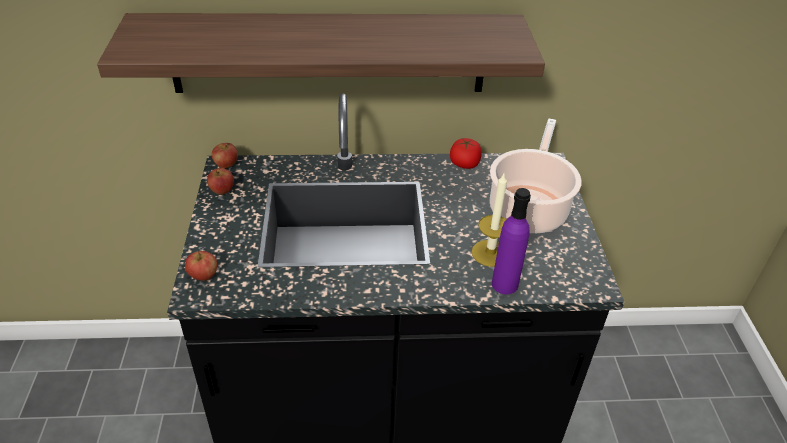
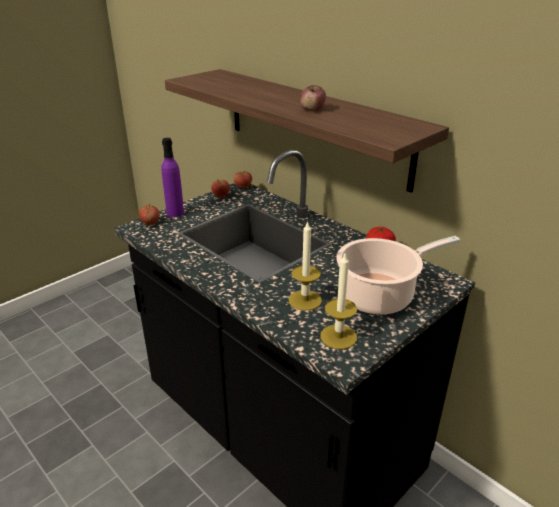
camera: 50 degrees right, 10 degrees down
(382, 41) = (312, 109): none -> apple
(504, 284) = (282, 320): purple bottle -> purple bottle (175, 213)
(561, 267) = (338, 336): none -> candle

